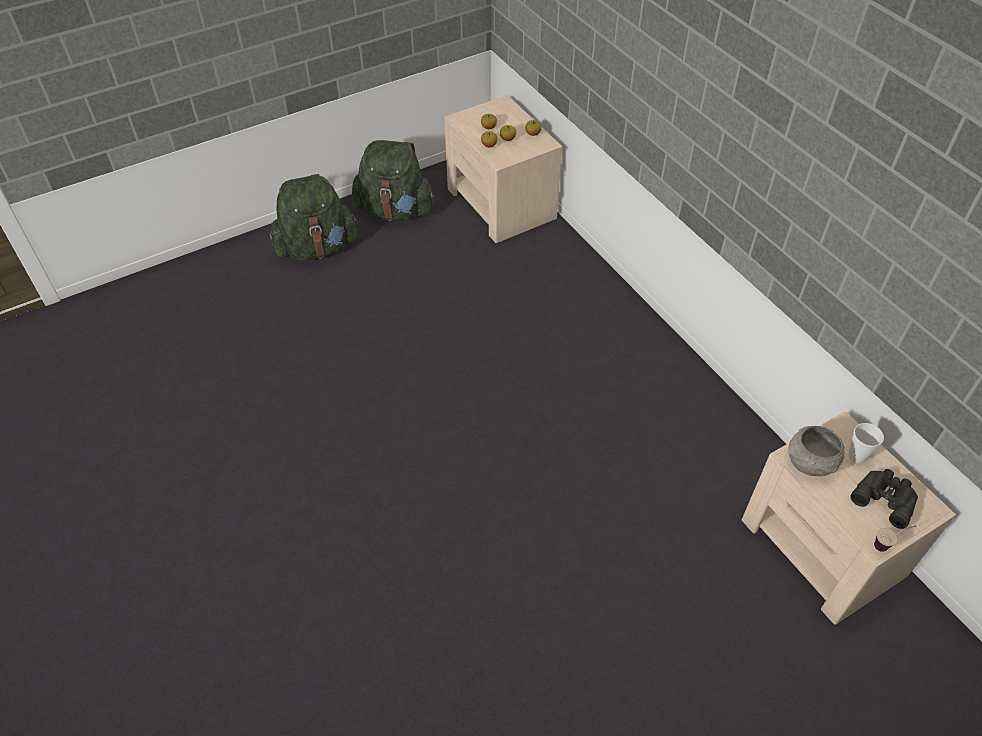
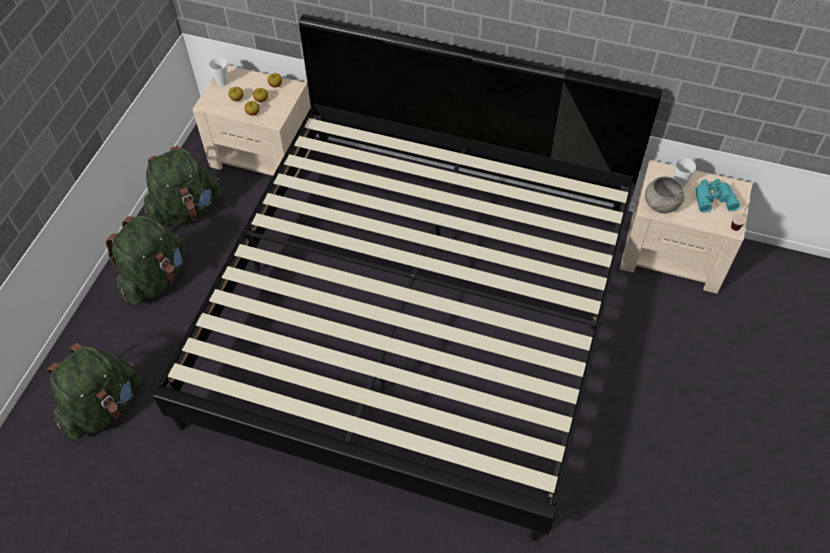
camera: 40 degrees left, 5 degrees up
(181, 318) = (104, 407): none -> green backpack
(491, 108) = (222, 82): none -> cup
(491, 417) = (416, 313): none -> bed
(885, 497) = (713, 197): black binoculars -> turquoise binoculars

